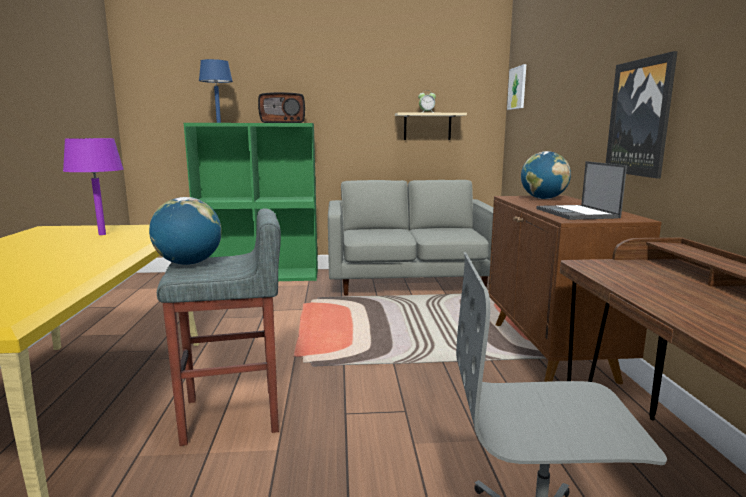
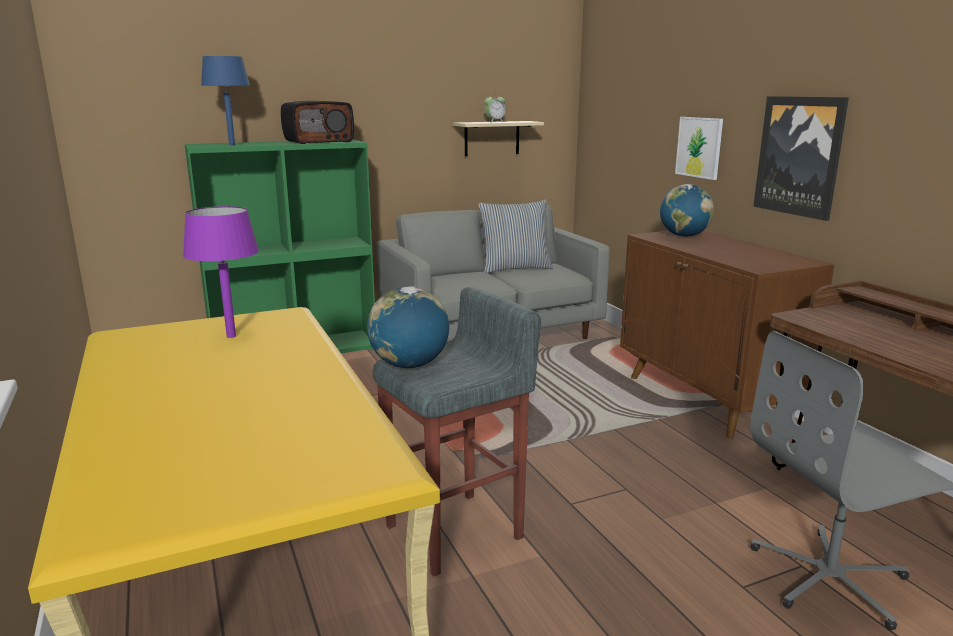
camera: 20 degrees left, 5 degrees up
(432, 229) = (515, 268): none -> pillow
(517, 88) = (600, 92): picture -> picture (699, 147)
(577, 213) = (751, 258): laptop -> none

